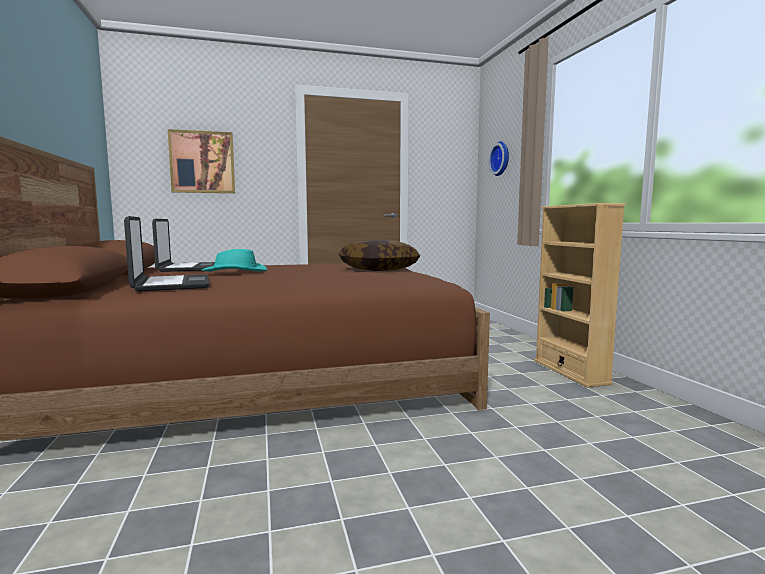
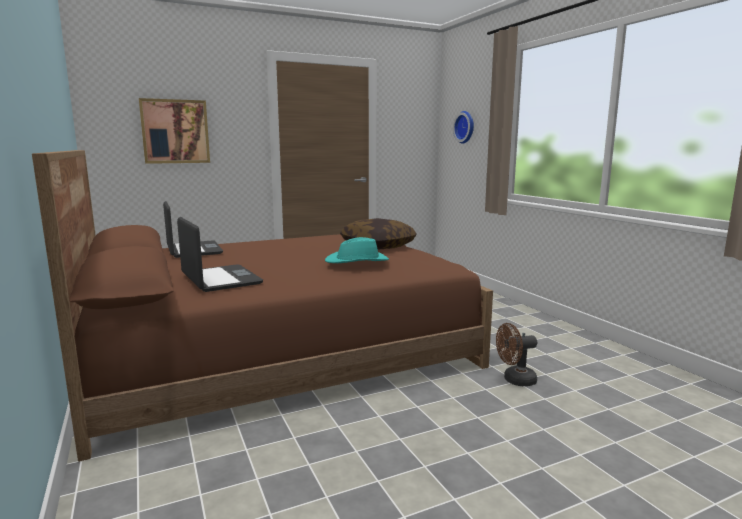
camera: 10 degrees left, 5 degrees up
(235, 271) = (253, 256): turquoise hat -> turquoise hat (357, 261)
(513, 425) = (515, 380): none -> brown fan
(570, 372) = (540, 327): beige bookcase -> none

